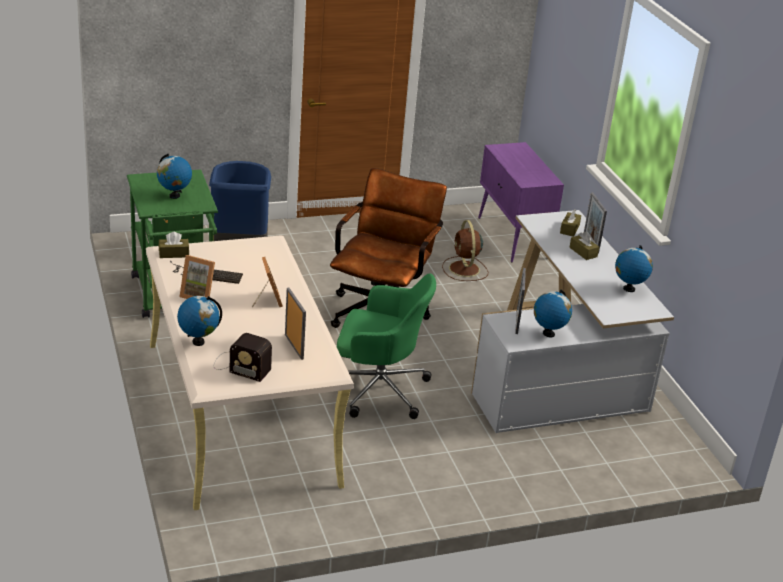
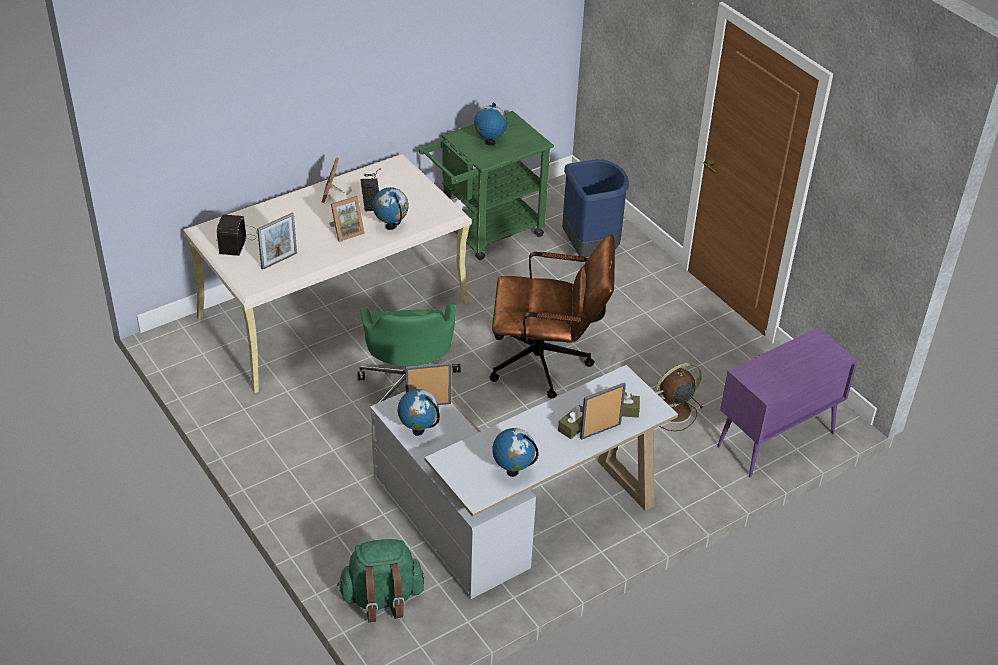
camera: 75 degrees right, 10 degrees up
(174, 254) = (394, 168): brown tissue box -> none
(198, 342) = (263, 211): globe -> globe (391, 226)
(641, 459) = (382, 599): none -> green backpack

